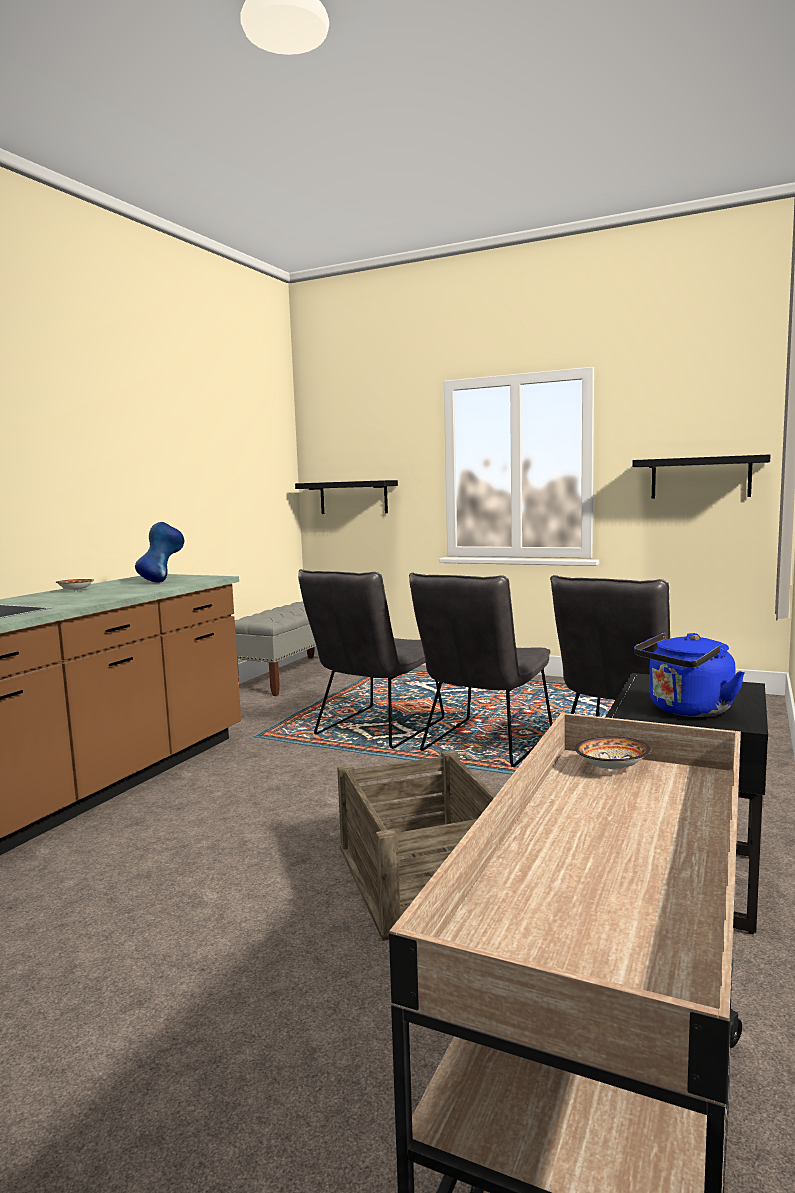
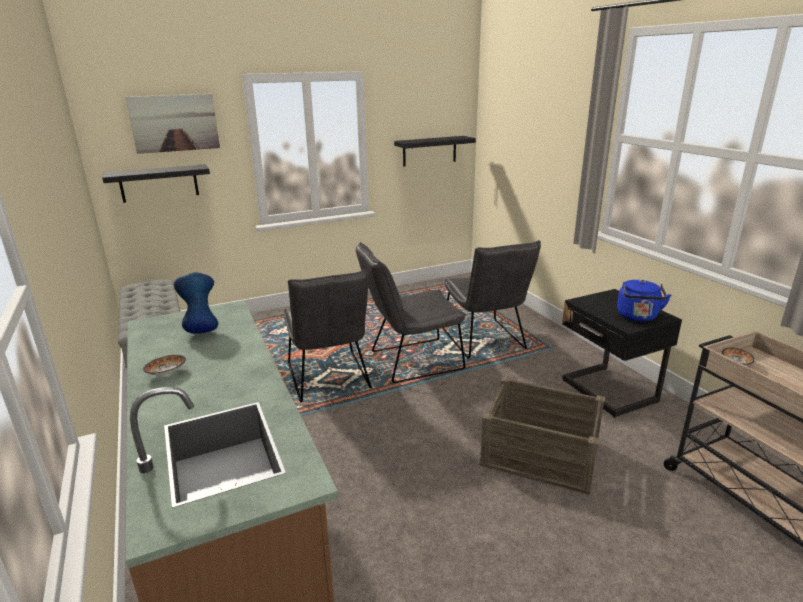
camera: 50 degrees left, 15 degrees up
(374, 435) = (174, 123): none -> picture
(483, 745) = (410, 361): grey chair -> grey chair turned 90 degrees clockwise

